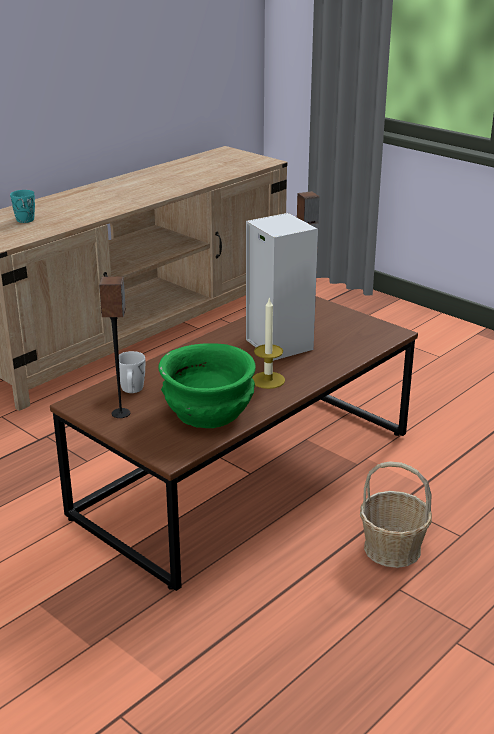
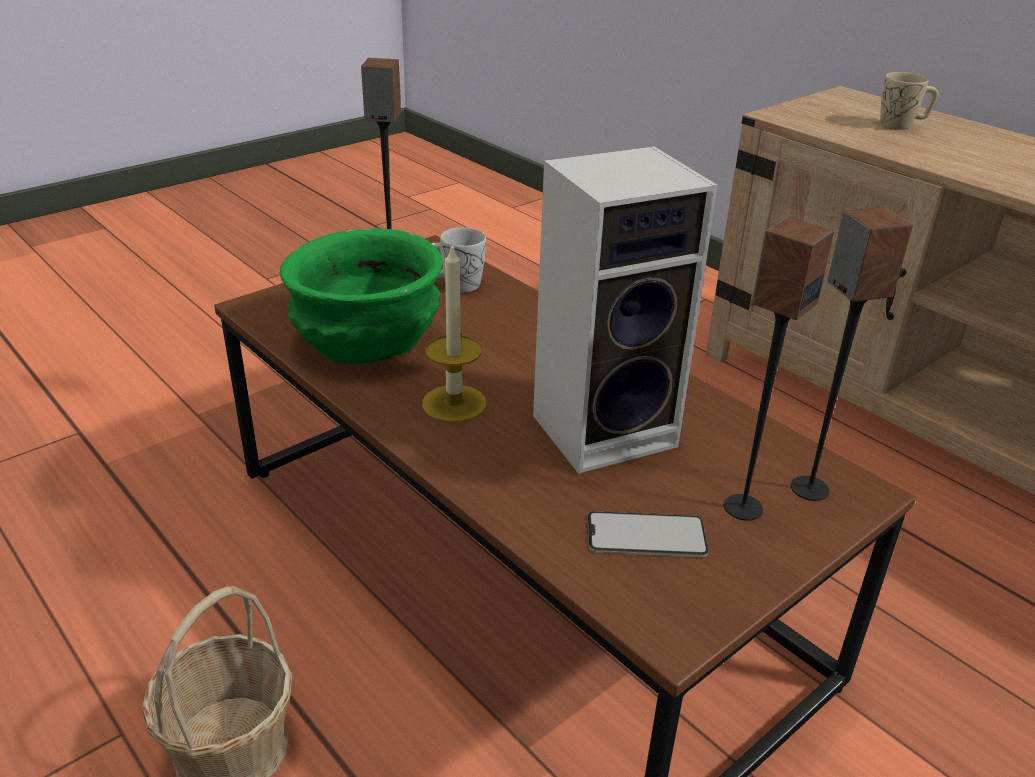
camera: 95 degrees right, 5 degrees up
(25, 218) = (902, 125): turquoise mug -> beige mug
(322, 319) = (742, 507): none -> speaker
(347, 336) = (646, 535): none -> phone

